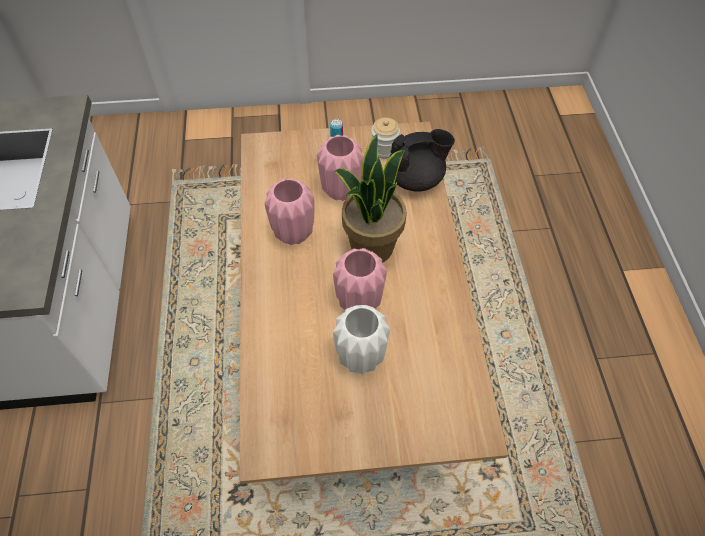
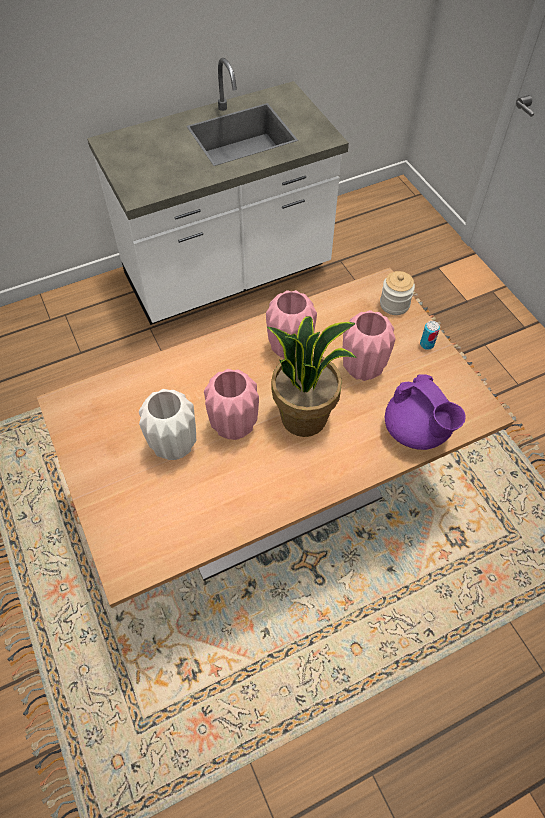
camera: 70 degrees right, 0 degrees up
(384, 149) = (442, 389): jar -> jar (394, 304)
(416, 179) = (416, 431): black teapot -> purple teapot

